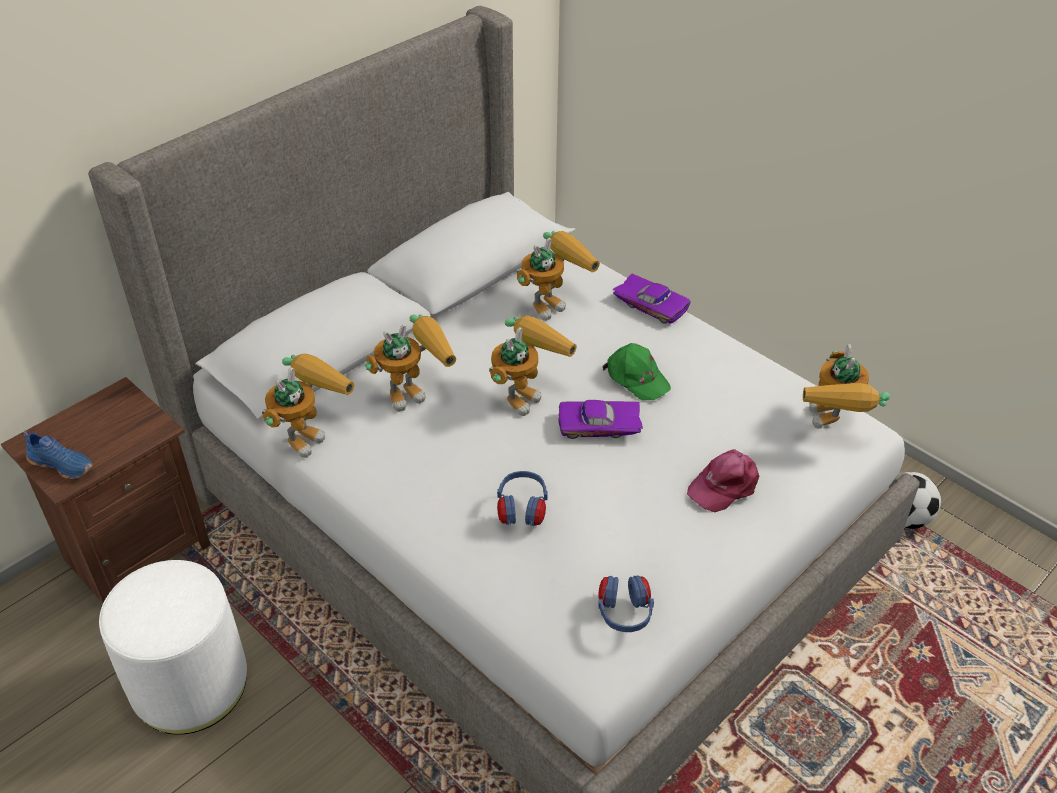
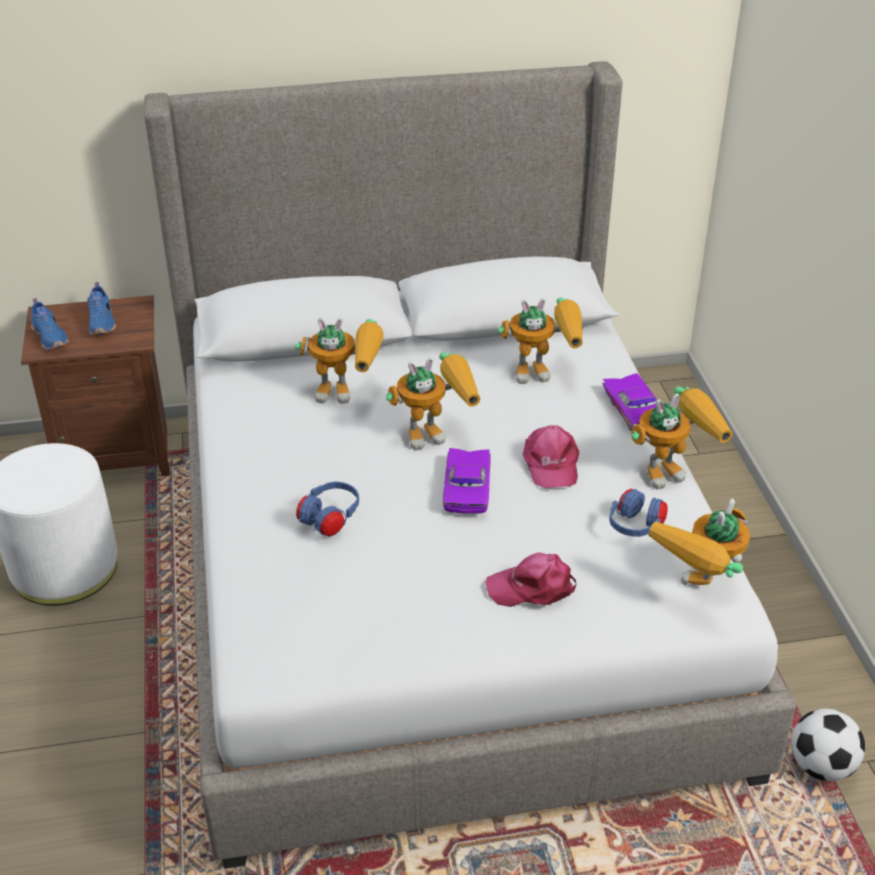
camera: 35 degrees right, 5 degrees down
(103, 425) = (102, 322): none -> blue shoe
(310, 432) = (235, 388): toy robot -> toy robot (673, 469)
(599, 427) = (469, 488): purple toy car -> purple toy car turned 120 degrees counterclockwise
(624, 614) = (324, 640): blue headphones -> blue headphones (635, 528)
(636, 378) = (550, 463): green cap -> pink cap

